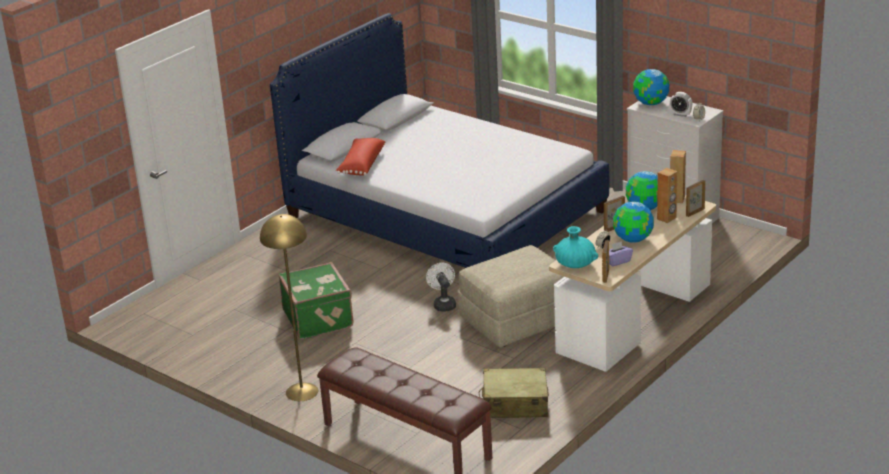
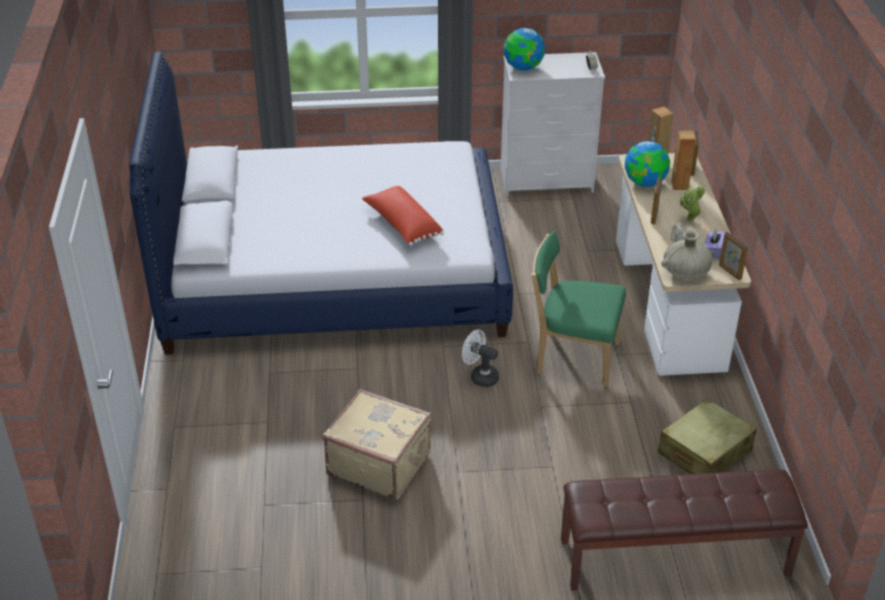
camera: 45 degrees left, 10 degrees up
(301, 391) = (490, 565): yellow floor lamp -> none
(319, 319) = (379, 463): green suitcase -> beige suitcase
(361, 165) = (261, 253): red pillow -> red pillow (402, 225)
(517, 319) = (573, 357): beige ottoman -> green chair
(575, 265) = (686, 273): turquoise vase -> beige vase
(633, 239) = (689, 221): globe -> potted plant
(680, 114) = (568, 70): alarm clock -> none

